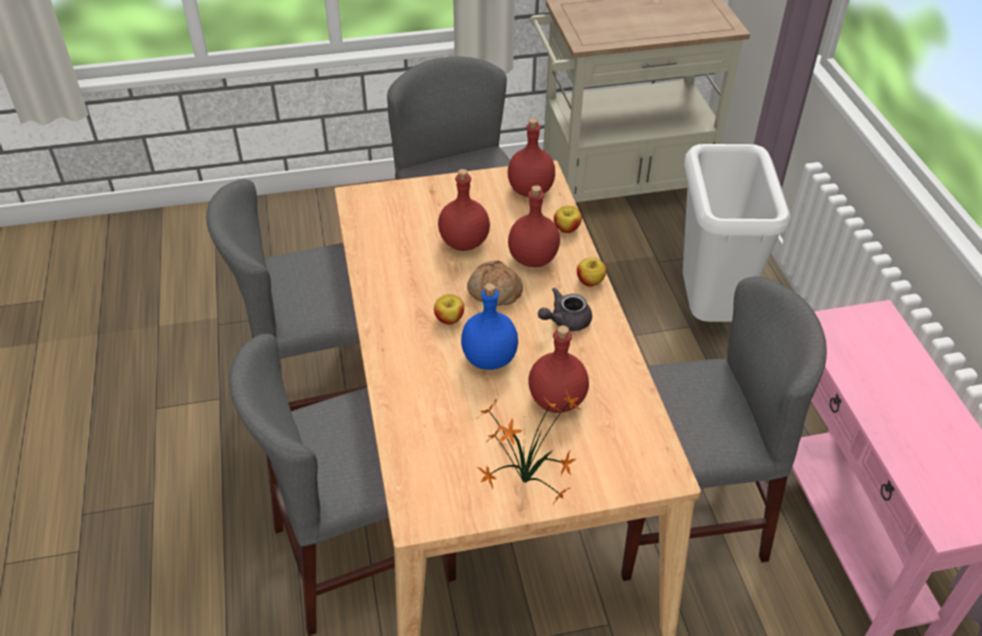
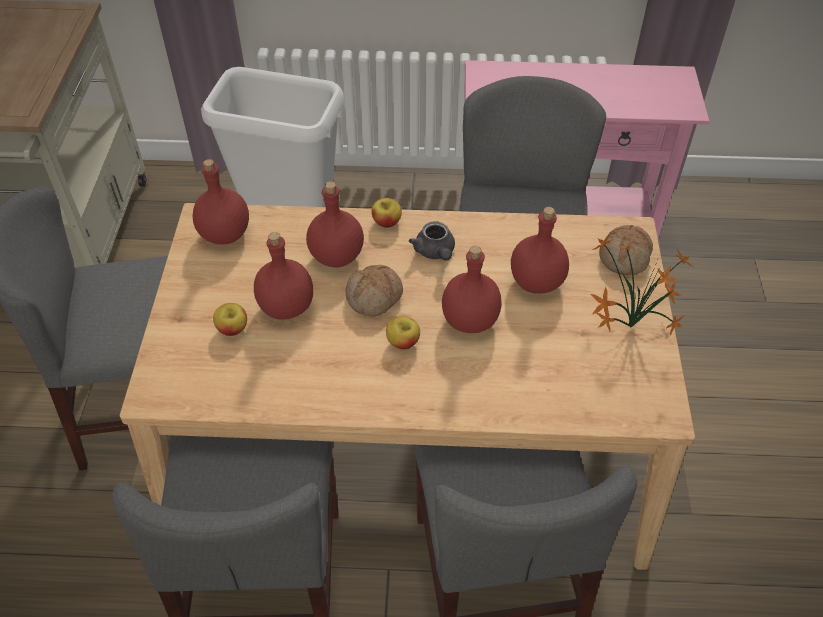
camera: 75 degrees left, 5 degrees up
(489, 357) = (469, 320): blue bottle -> red bottle
(567, 228) = (301, 220): apple -> apple (232, 328)
(623, 470) = (625, 257): none -> bread

